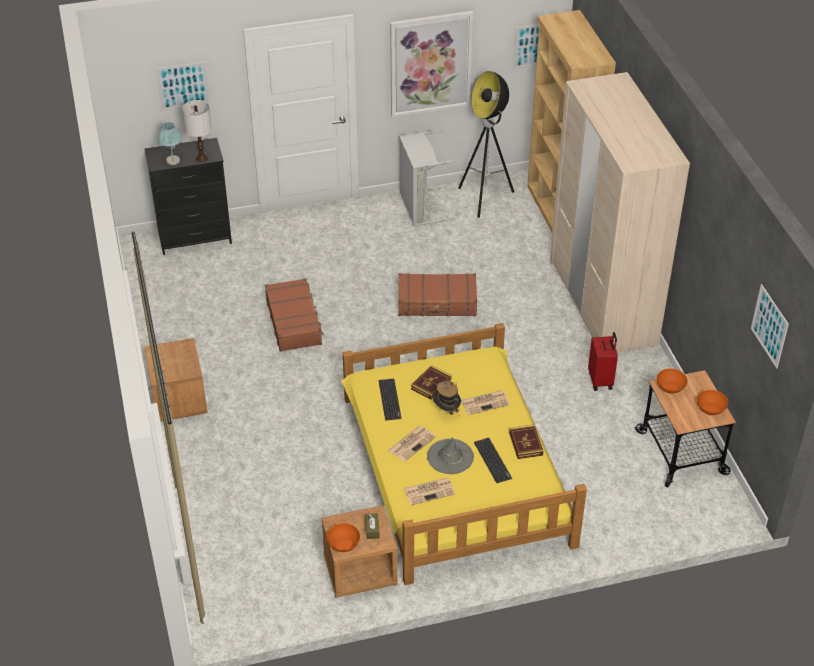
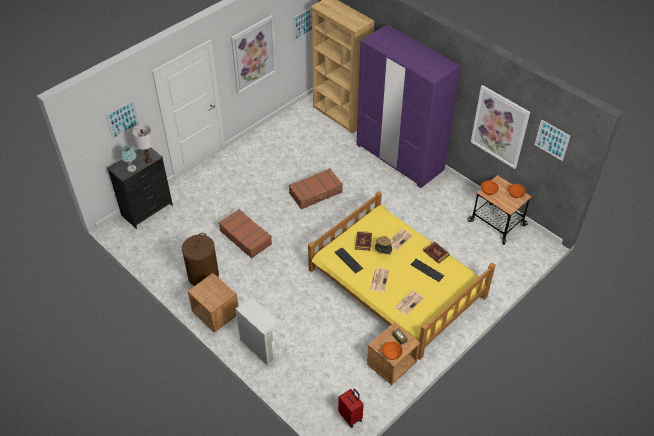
camera: 30 degrees left, 5 degrees up
(201, 347) = (203, 275): none -> brown laundry basket
(420, 208) = (265, 141): grey laundry basket -> grey laundry basket (262, 346)
(450, 456) = (404, 278): grey hat -> none
(485, 199) = (296, 122): floor lamp -> none
(601, 380) = (431, 201): red suitcase -> red suitcase (351, 416)
(602, 301) = (399, 157): beige wardrobe -> purple wardrobe
(719, 285) = (499, 127): none -> picture

